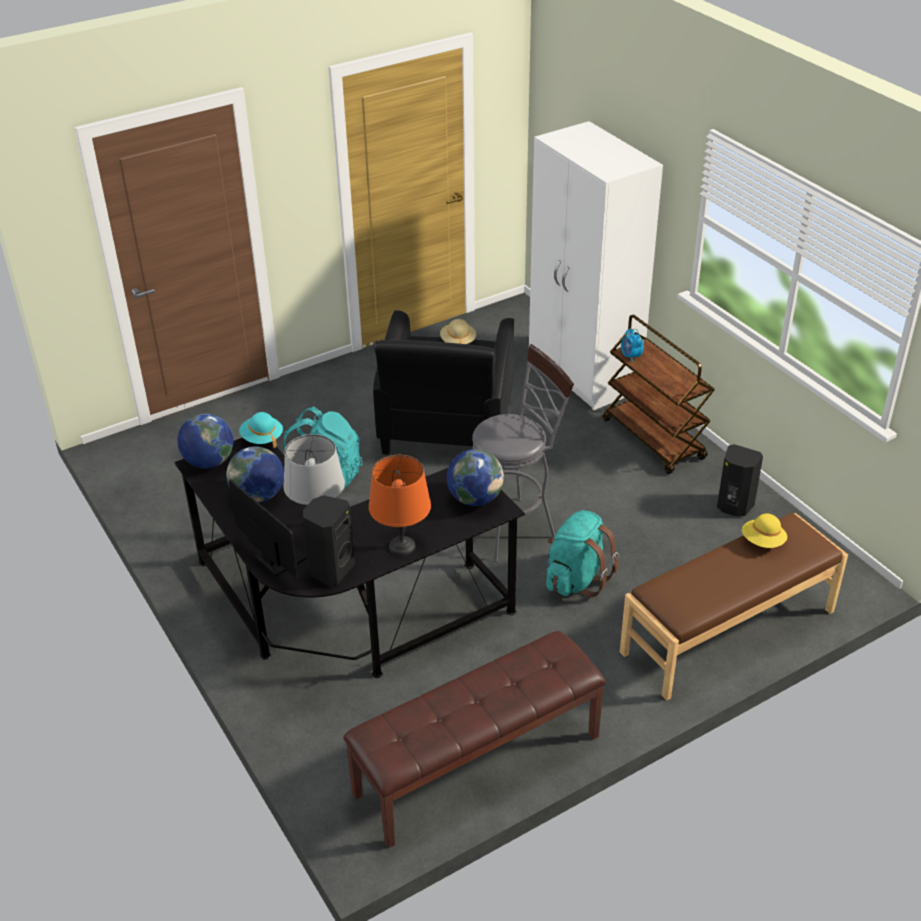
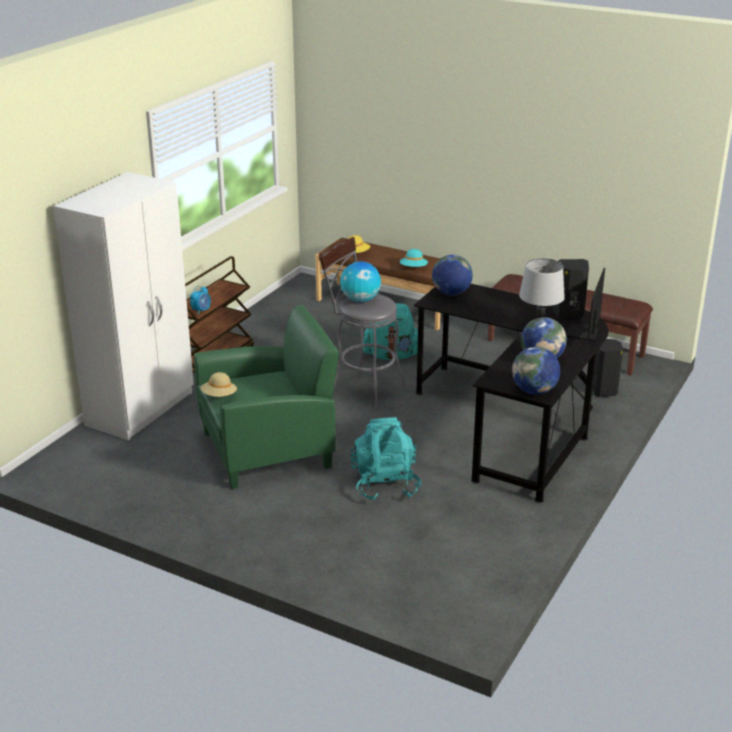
camera: 120 degrees left, 10 degrees down
(262, 438) = (483, 381): turquoise hat -> turquoise hat (413, 268)
(402, 546) = (520, 301): orange table lamp -> none
(446, 427) = (268, 449): black armchair -> green armchair
(517, 427) = (360, 300): none -> globe
(733, 506) = (268, 323): black speaker -> black speaker (604, 391)

